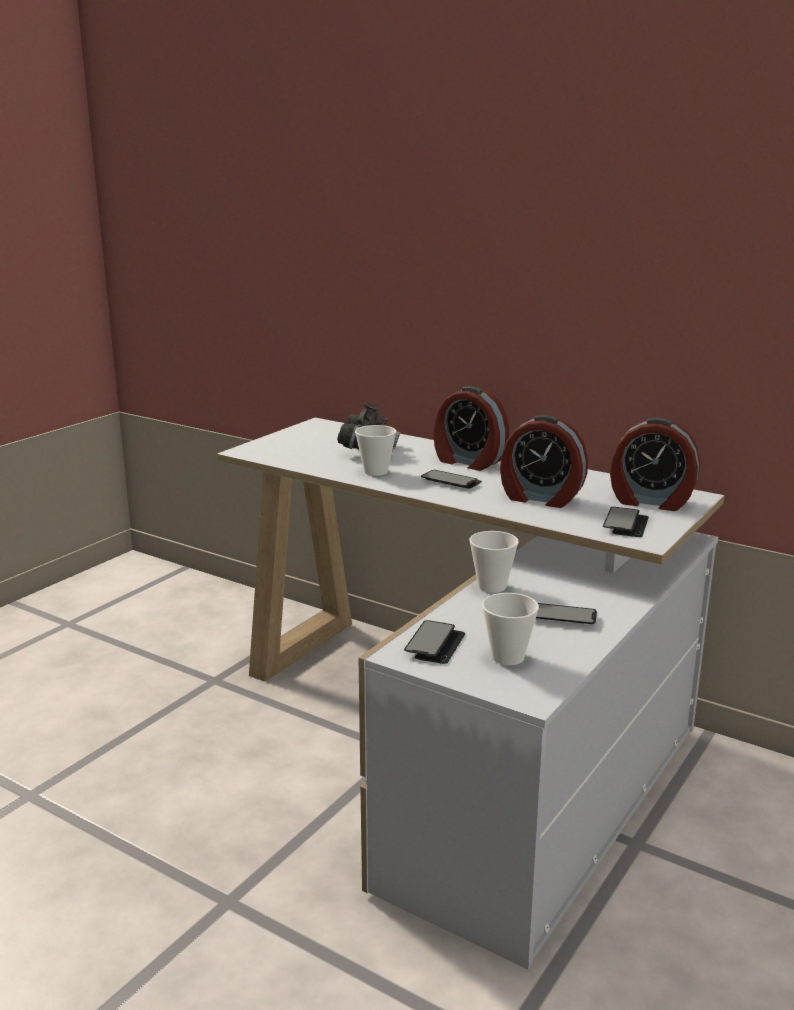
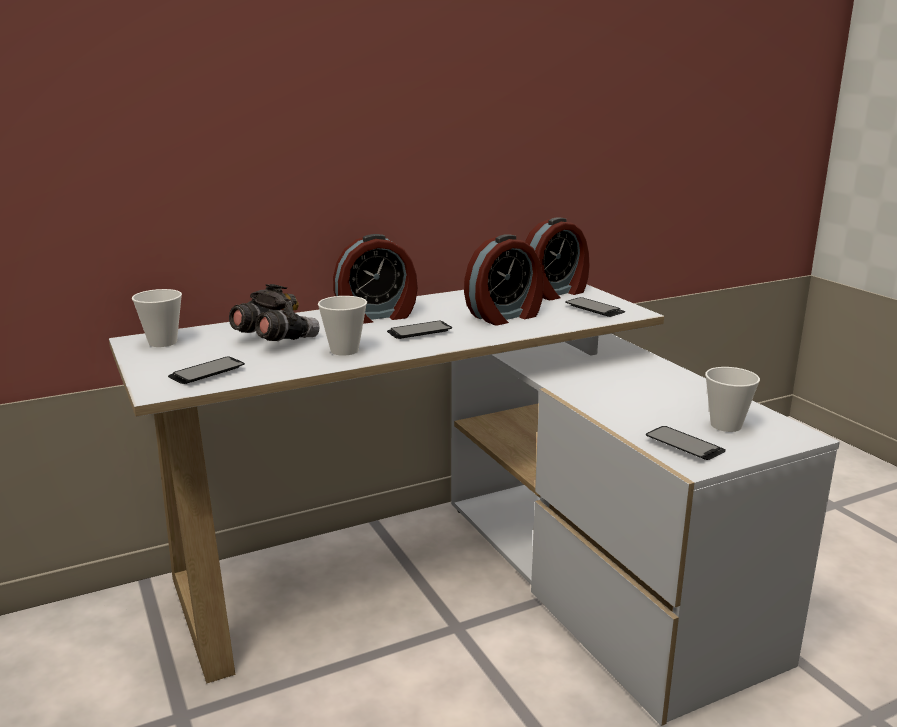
camera: 60 degrees left, 0 degrees up
(492, 586) = (584, 396): cup -> cup (162, 342)
(562, 616) = (663, 389): phone -> phone (207, 373)

